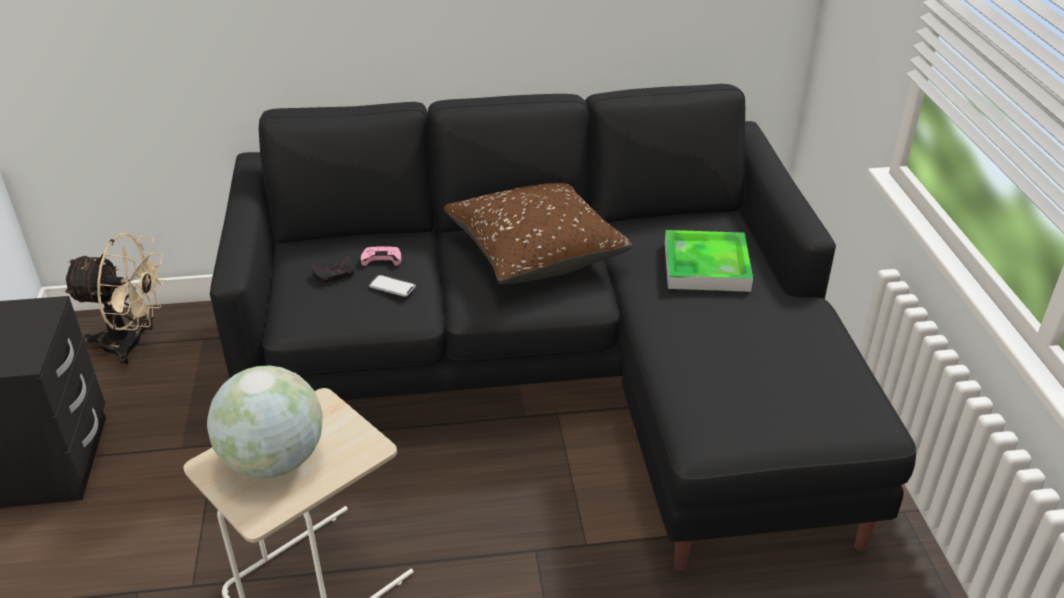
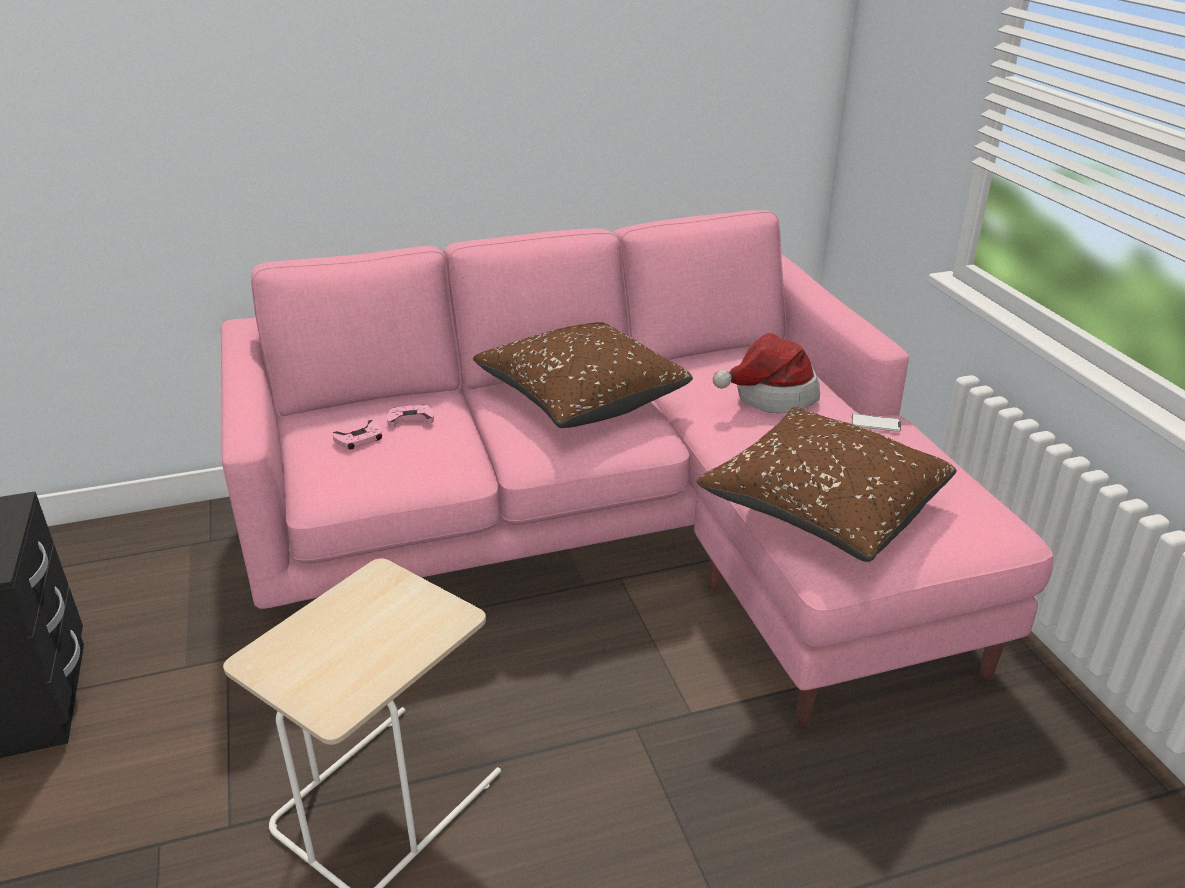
camera: 10 degrees left, 5 degrees down
(133, 344) = (104, 559): beige fan -> none
(274, 460) = (338, 645): globe -> none
(335, 274) = (359, 439): black game controller -> pink game controller
(392, 286) = (430, 446): phone -> phone (875, 424)
(562, 377) = (616, 540): black sofa -> pink sofa
(706, 266) = (769, 395): tray -> hat
(715, 384) = (823, 508): none -> brown pillow

